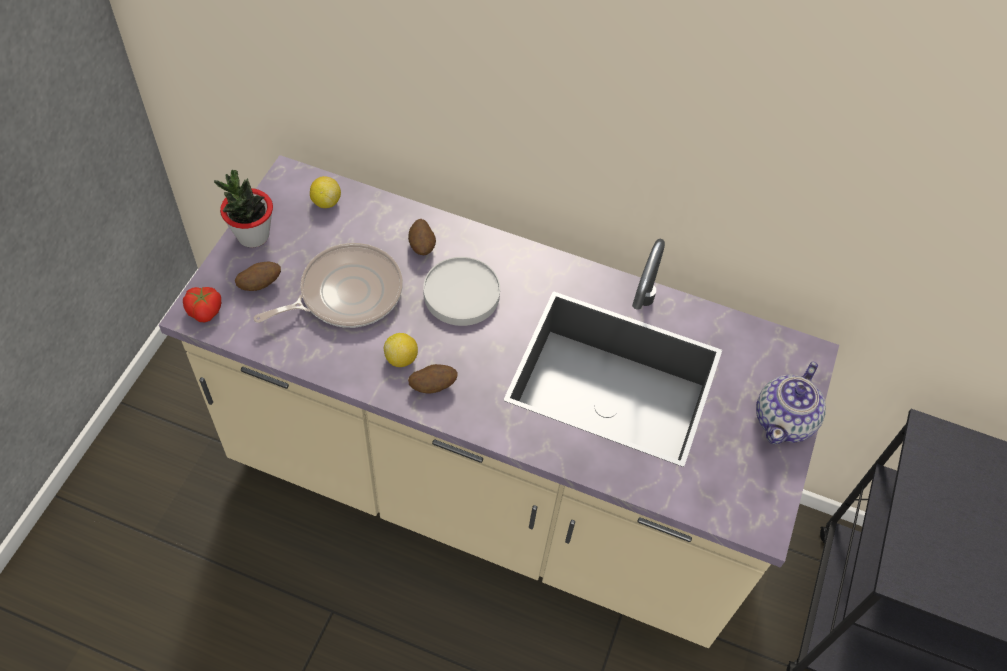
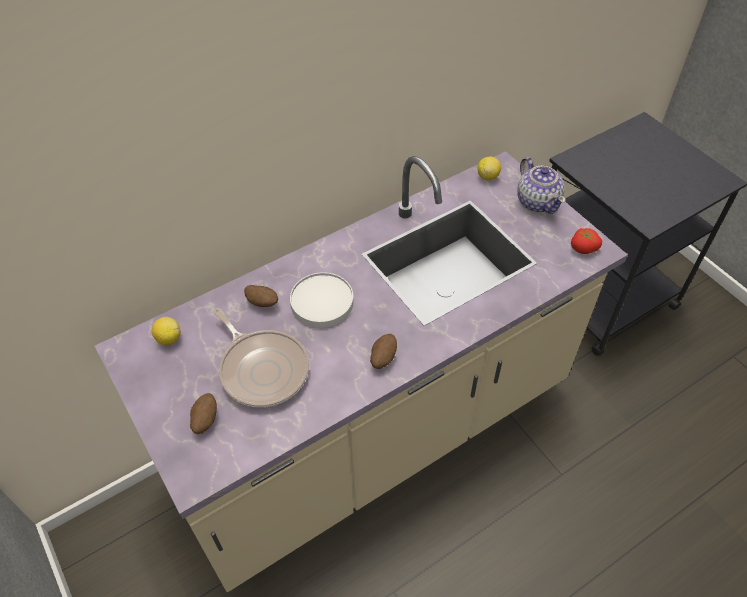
camera: 50 degrees left, 5 degrees down
(205, 310) = (196, 471): tomato -> tomato (583, 247)
(253, 236) = (155, 402): potted plant -> none
(346, 293) = (262, 369): frying pan -> frying pan turned 135 degrees clockwise
(401, 359) = (346, 364): lemon -> lemon (488, 176)

